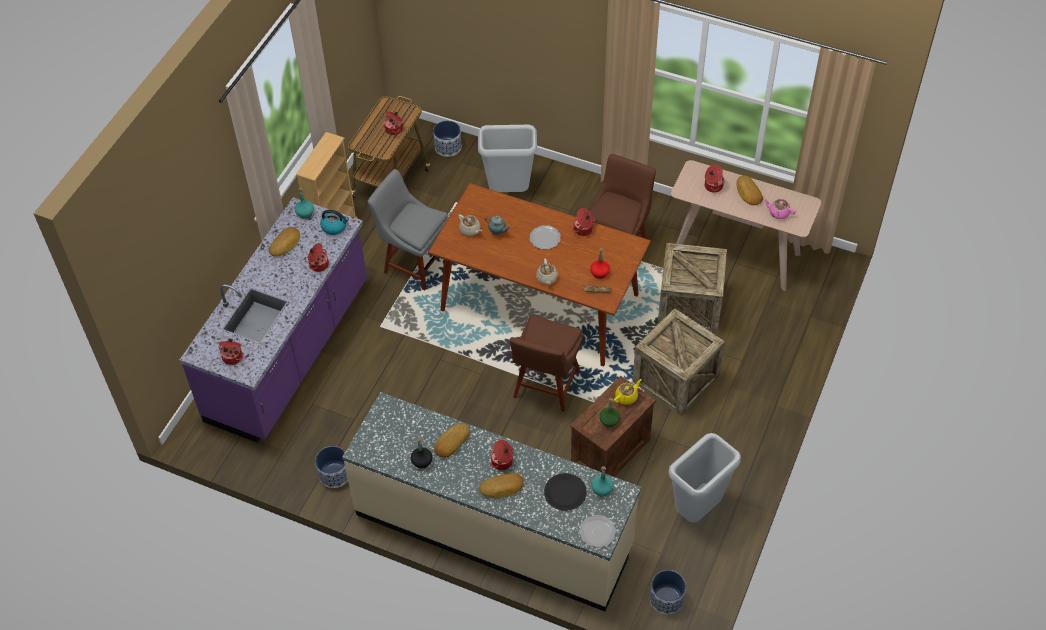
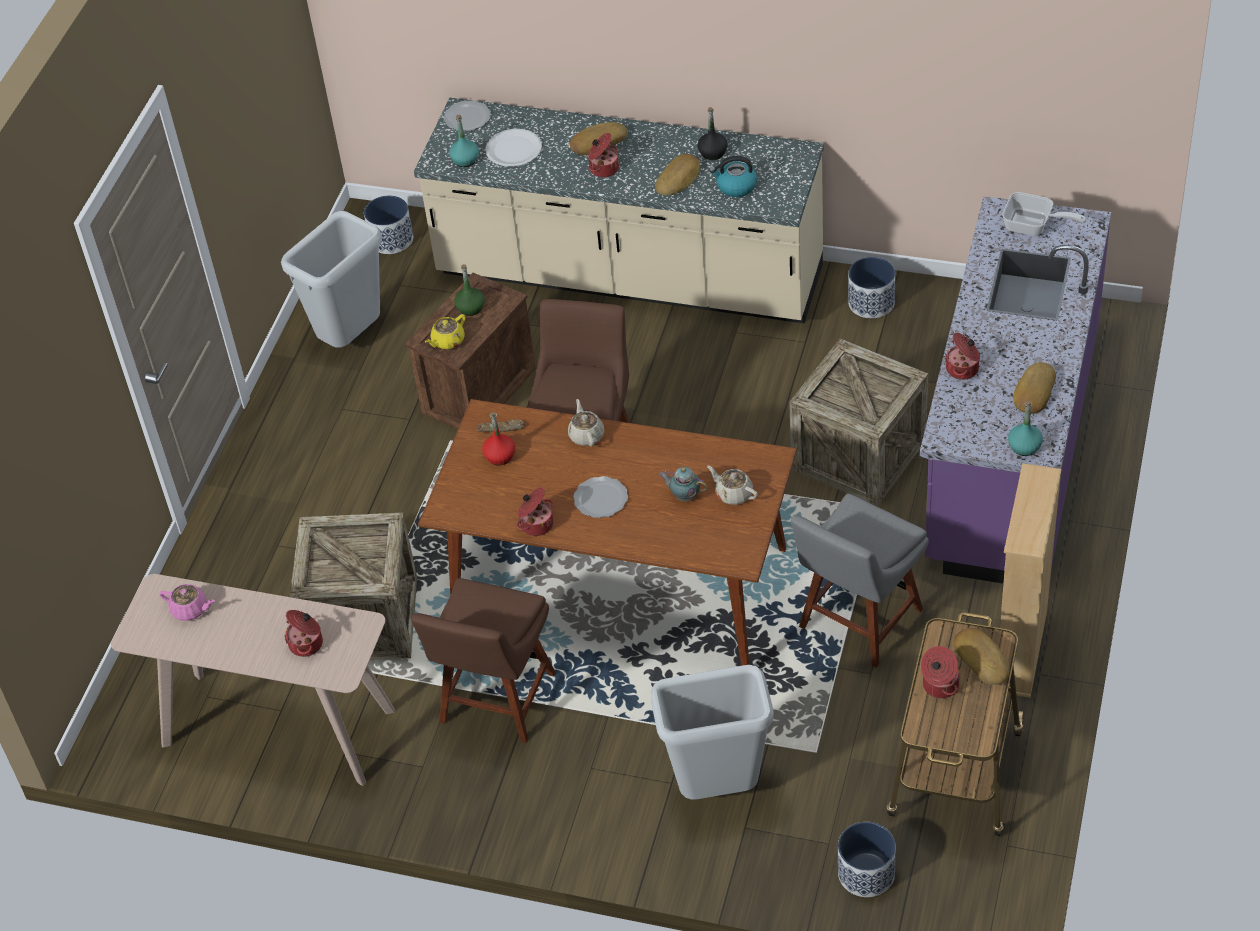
camera: 175 degrees right, 5 degrees down
(233, 356) = (1033, 226): cooking pot -> frying pan
(334, 227) = (962, 431): kettle -> kettle (736, 186)
(414, 263) = (857, 622): grey chair -> grey chair turned 105 degrees clockwise
(565, 492) = (513, 149): black plate -> white plate
(675, 379) = (385, 501): crate -> crate (858, 455)
(748, 193) = (242, 640): bread -> bread (982, 659)

